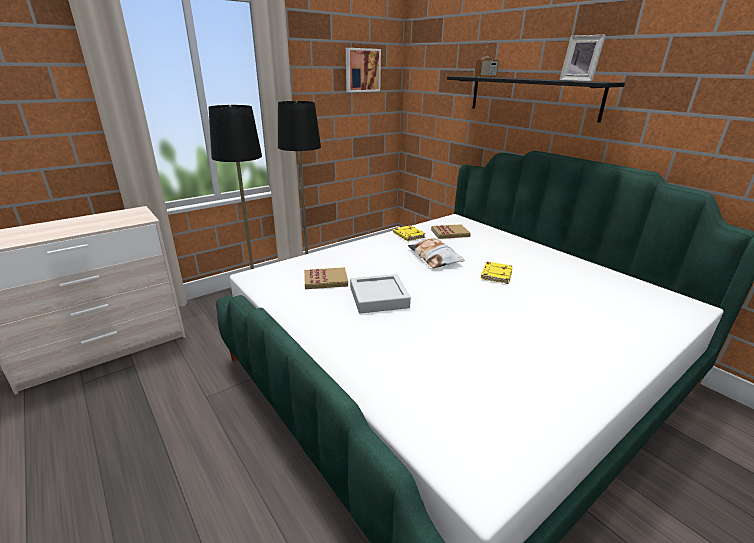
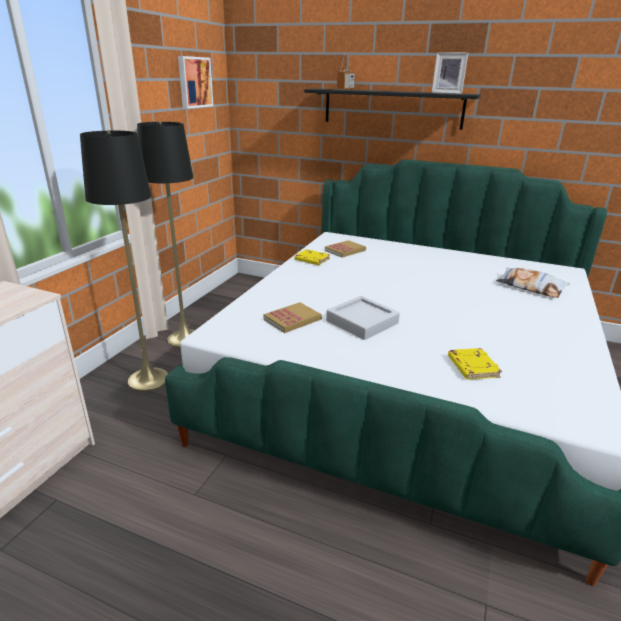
camera: 30 degrees left, 0 degrees up
(434, 257) = (360, 275): pillow -> pillow (530, 287)
(495, 275) = (426, 279): yellow book -> yellow book (471, 367)

